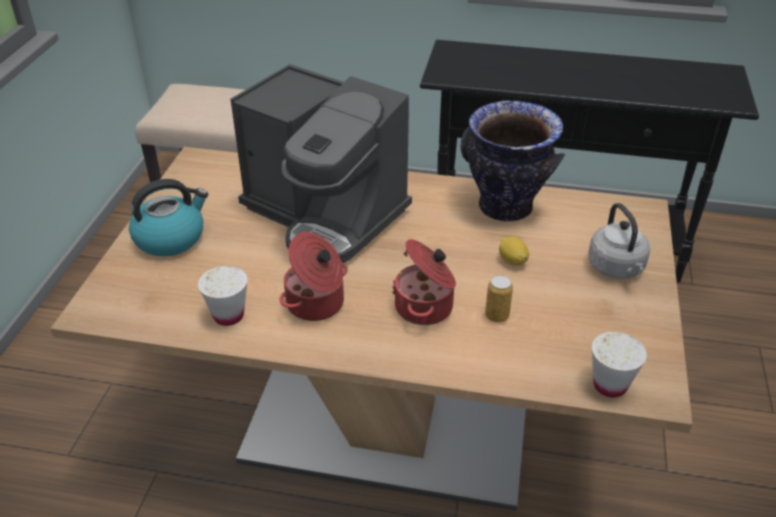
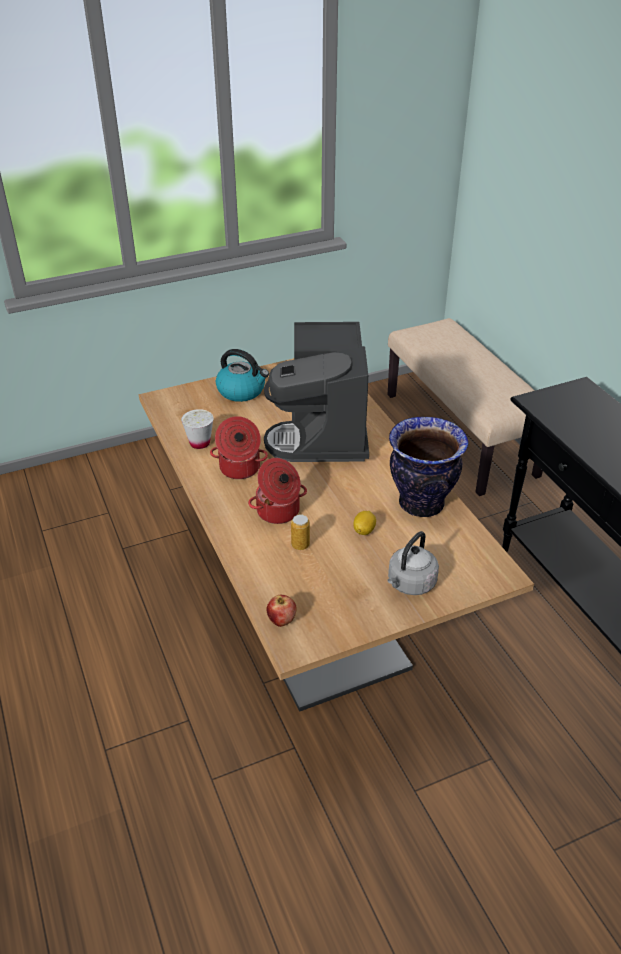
camera: 55 degrees right, 0 degrees up
(610, 385) = (281, 621): white cup -> apple

